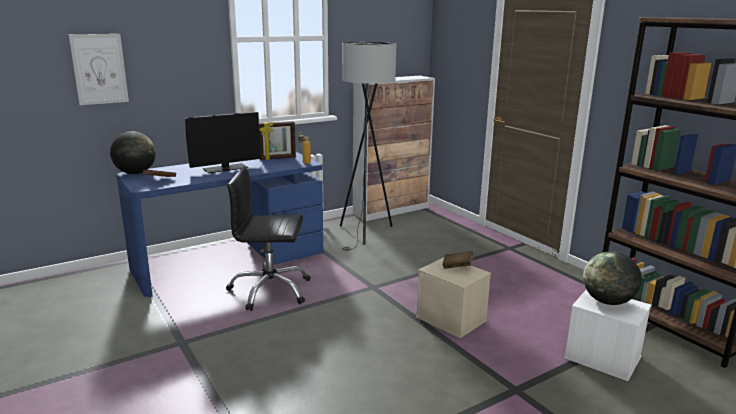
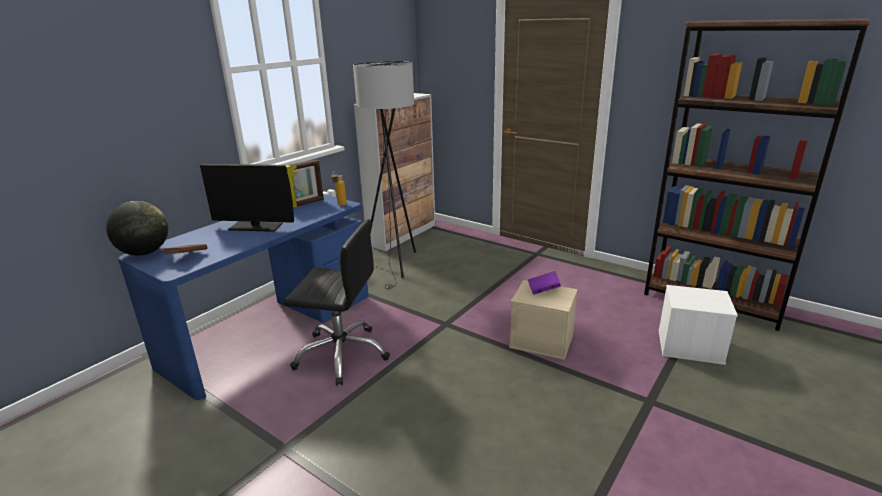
camera: 20 degrees left, 5 degrees up
(99, 69) = (64, 125): picture -> none
(225, 168) = (255, 226): monitor -> monitor turned 60 degrees clockwise
(270, 290) = (342, 354): black office chair -> black office chair turned 150 degrees counterclockwise
(457, 267) = (543, 289): brown book -> purple book
(607, 301) = (694, 296): globe -> none

